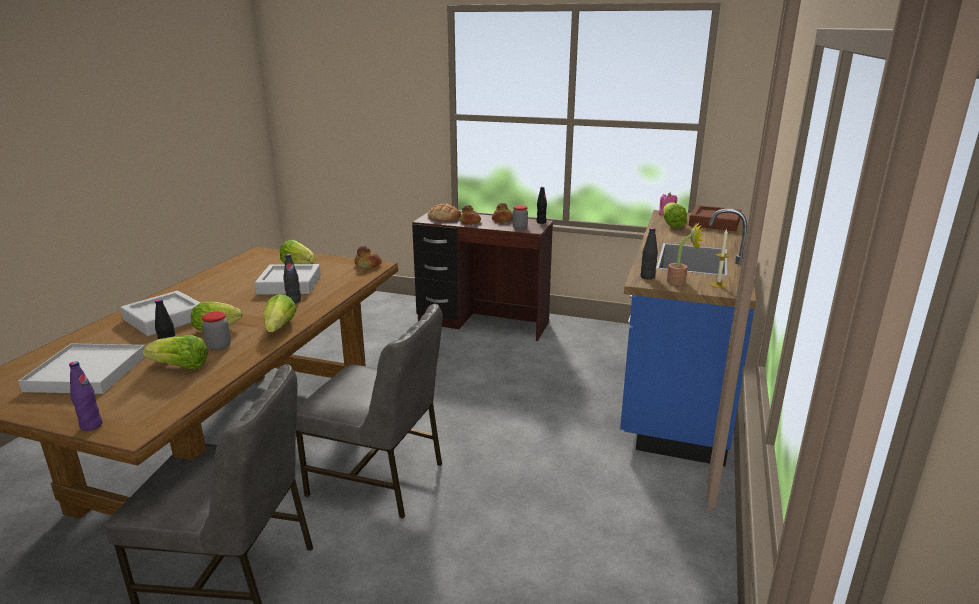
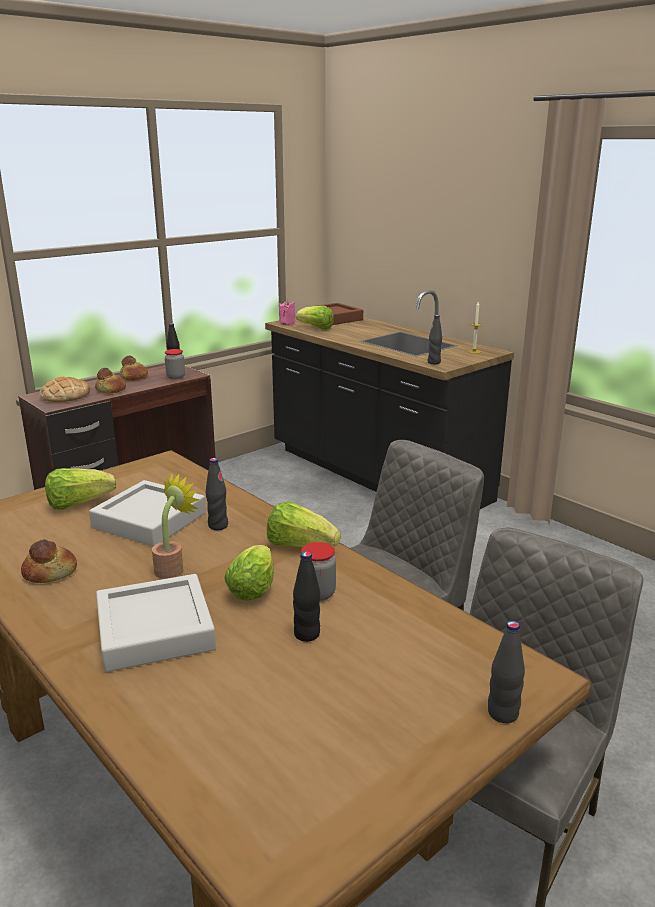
camera: 60 degrees left, 0 degrees up
(87, 373) = (309, 716): white tray -> none
(91, 426) = (502, 713): purple bottle -> black bottle
(181, 367) = (363, 629): lettuce -> none
(368, 265) = (153, 464): bread -> bread (50, 572)
(676, 387) = (376, 476): blue counter -> black counter
(680, 281) = (454, 357): potted plant -> potted plant (173, 568)

